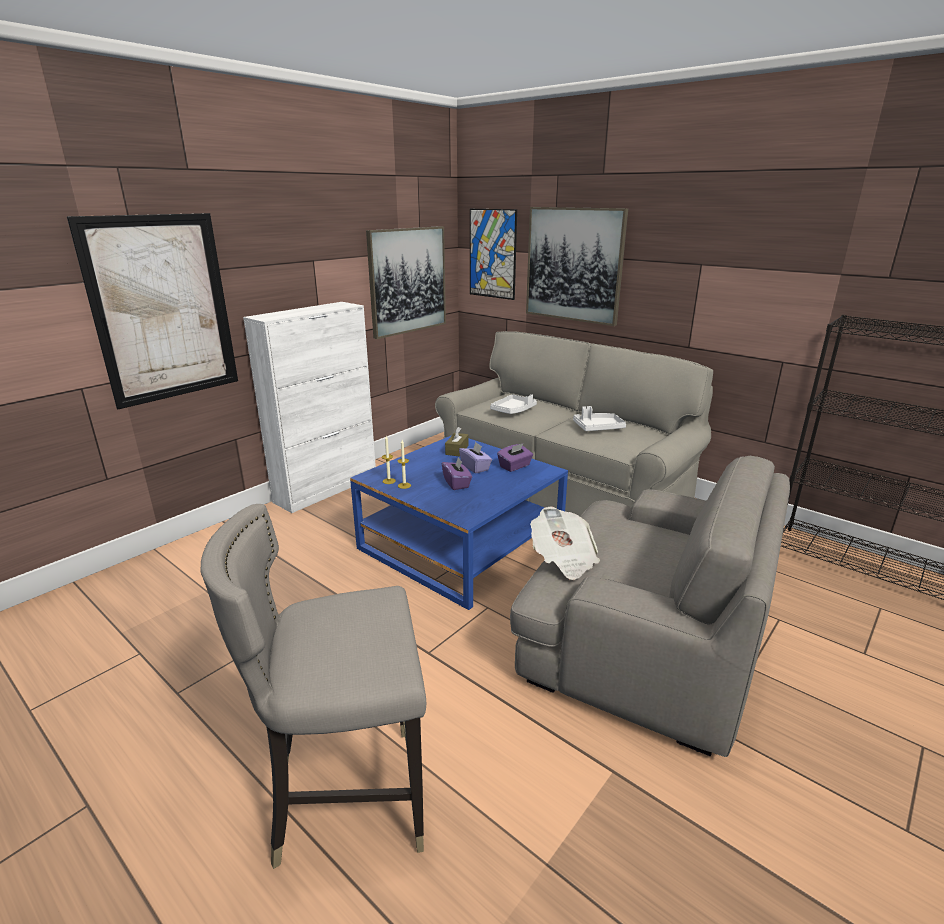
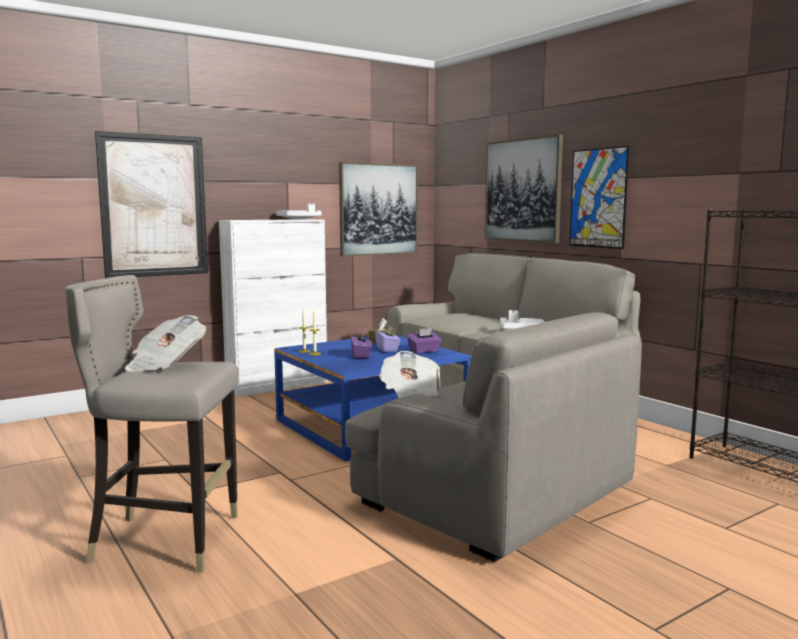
camera: 15 degrees right, 15 degrees down
(331, 618) = (165, 364): none -> newspaper
(492, 254) = (460, 188): picture -> picture (598, 198)
(513, 410) = (452, 318): white tray -> white tray (299, 219)

